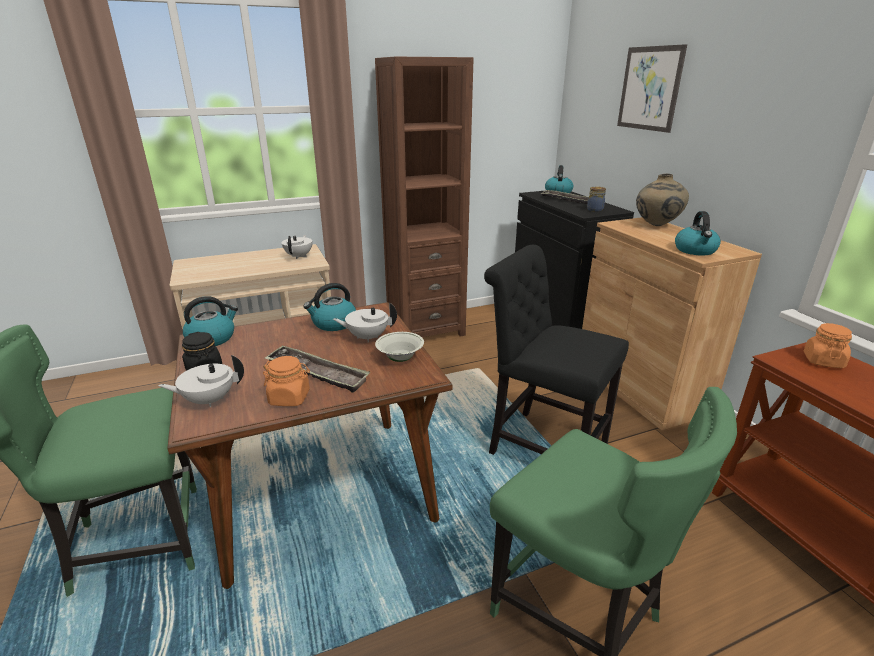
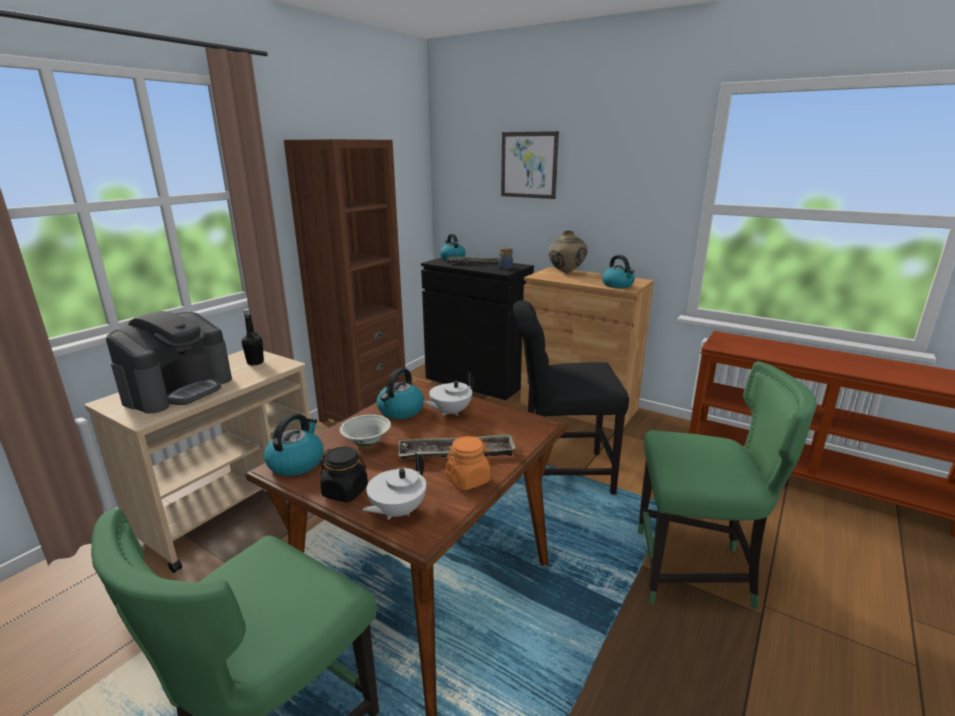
camera: 35 degrees left, 5 degrees down
(229, 264) = (179, 389): none -> coffee machine
(299, 256) = (255, 362): white teapot -> black bottle
(400, 359) = (505, 419): white bowl -> white bowl (367, 443)
(822, 361) = (733, 341): orange jar -> none

